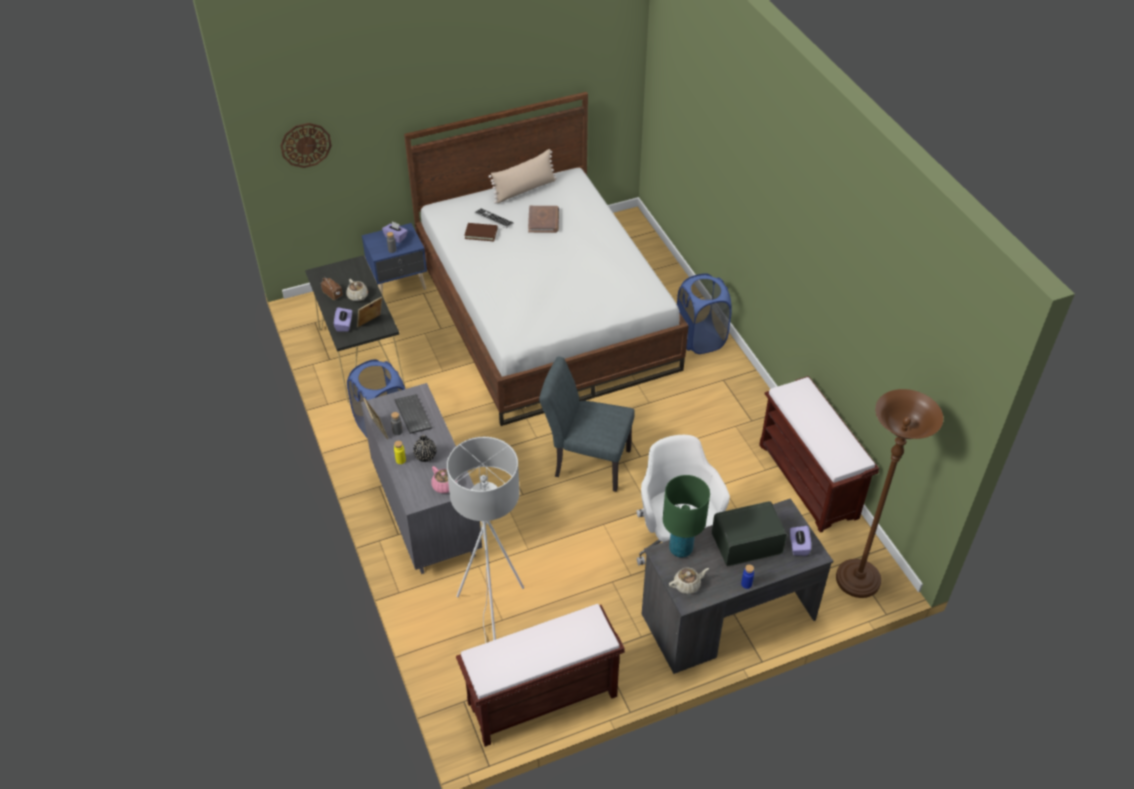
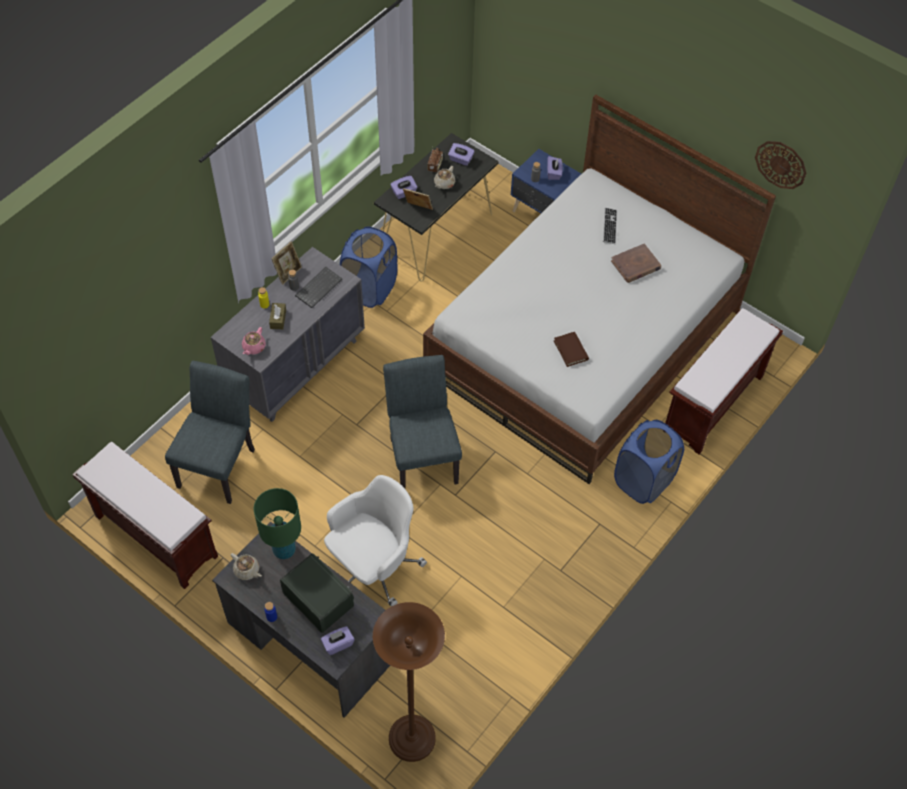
camera: 60 degrees right, 10 degrees up
(305, 145) = (516, 38): wall clock -> wall clock (781, 164)
(341, 276) = (460, 159): none -> purple tissue box
(425, 456) = (278, 319): black vase -> brown tissue box
(481, 233) = (582, 227): brown book -> brown book (571, 350)
(493, 614) = (220, 463): white floor lamp -> grey chair
(524, 189) = (670, 230): beige pillow -> none
(809, 481) = (512, 652): brown bench -> brown bench (713, 404)

